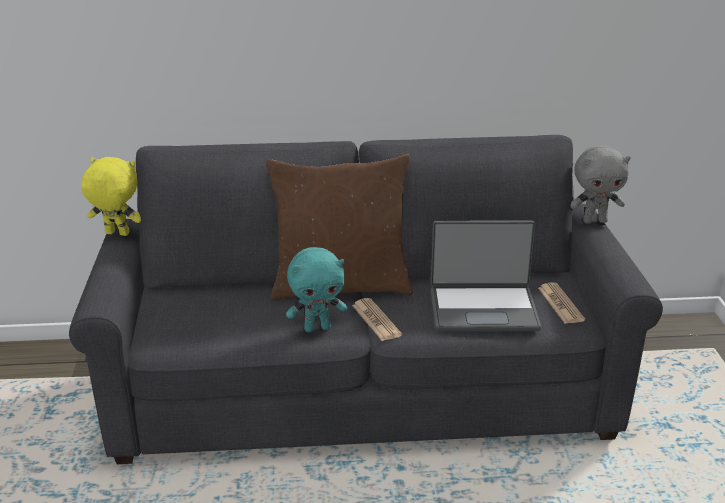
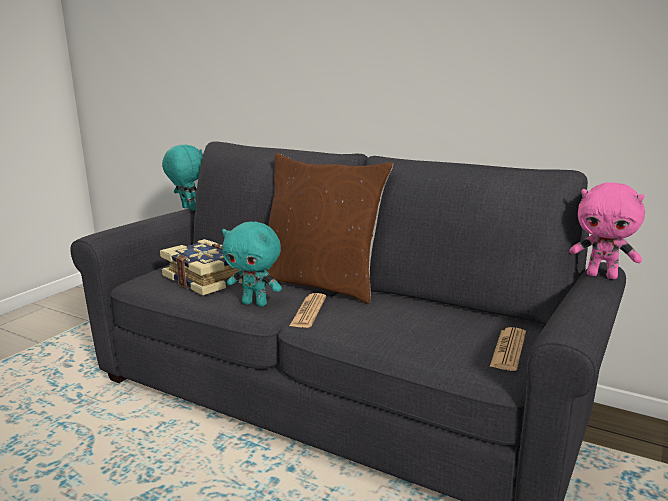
camera: 35 degrees right, 10 degrees down
(116, 234) = (188, 209): yellow plush toy -> turquoise plush toy
(225, 316) = (208, 279): none -> book
(483, 309) = (417, 330): laptop -> none
(595, 221) = (602, 276): grey plush toy -> pink plush toy

